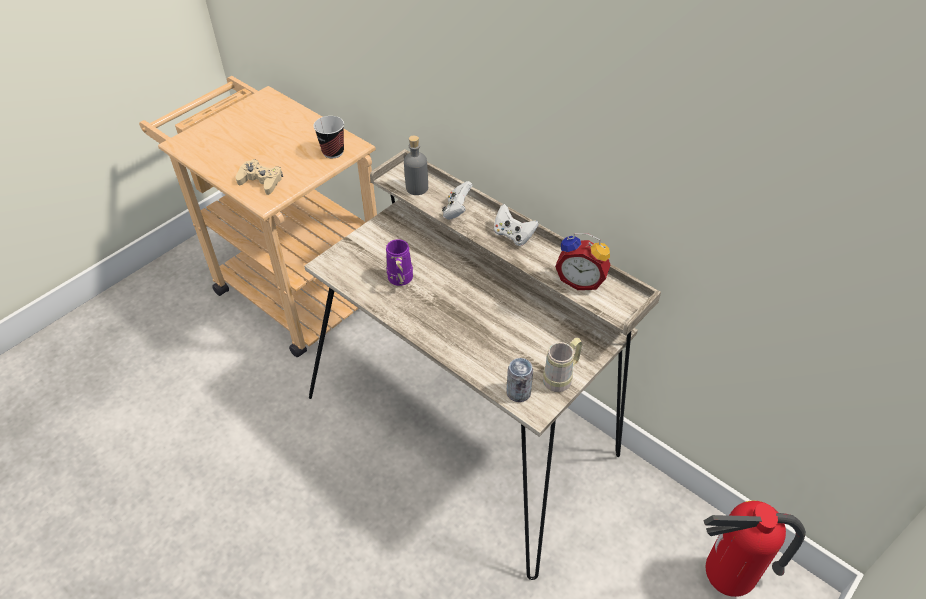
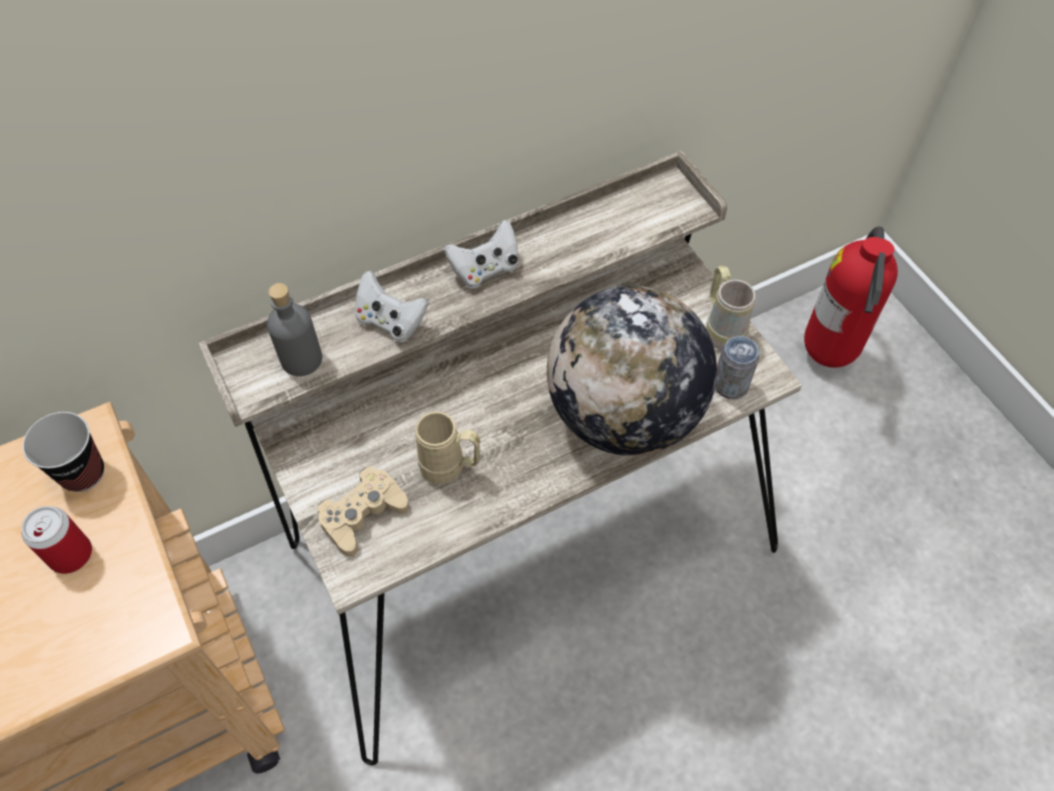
camera: 70 degrees left, 10 degrees up
(261, 181) = (87, 625): beige game controller -> beige game controller (363, 515)
(292, 164) = (70, 554): none -> can
(400, 281) = (450, 468): purple mug -> beige mug
(469, 345) = (624, 415): none -> globe
(581, 280) = (613, 225): alarm clock -> none

